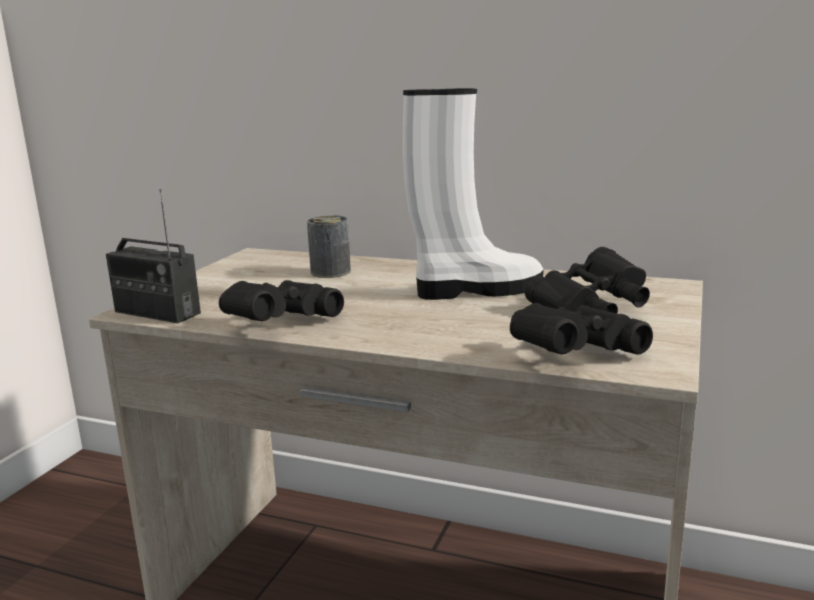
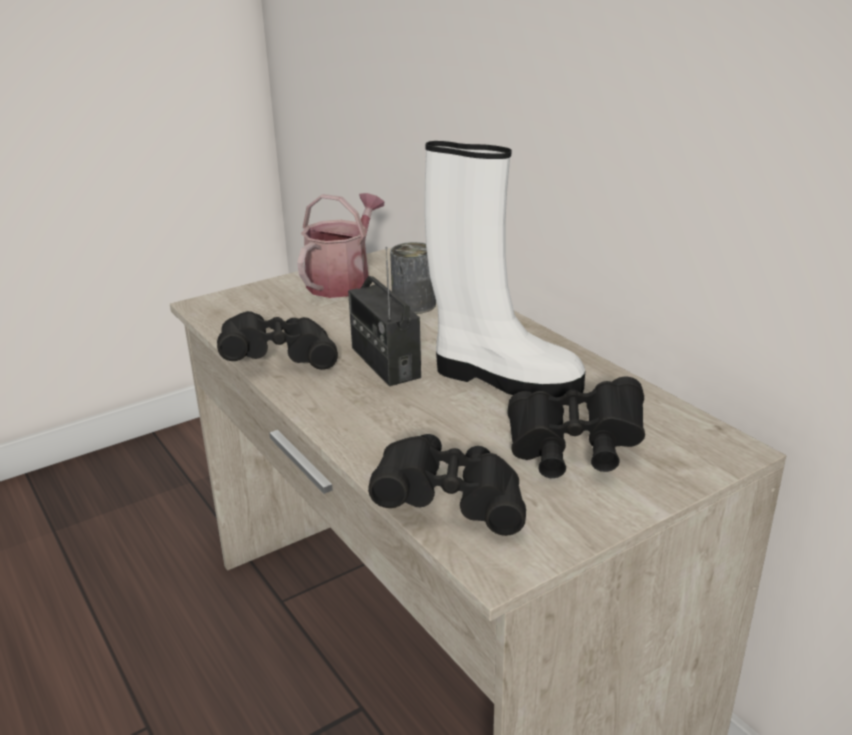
camera: 35 degrees right, 10 degrees up
(157, 313) = (217, 313): radio -> radio (384, 362)
(241, 272) = (343, 281): none -> watering can

